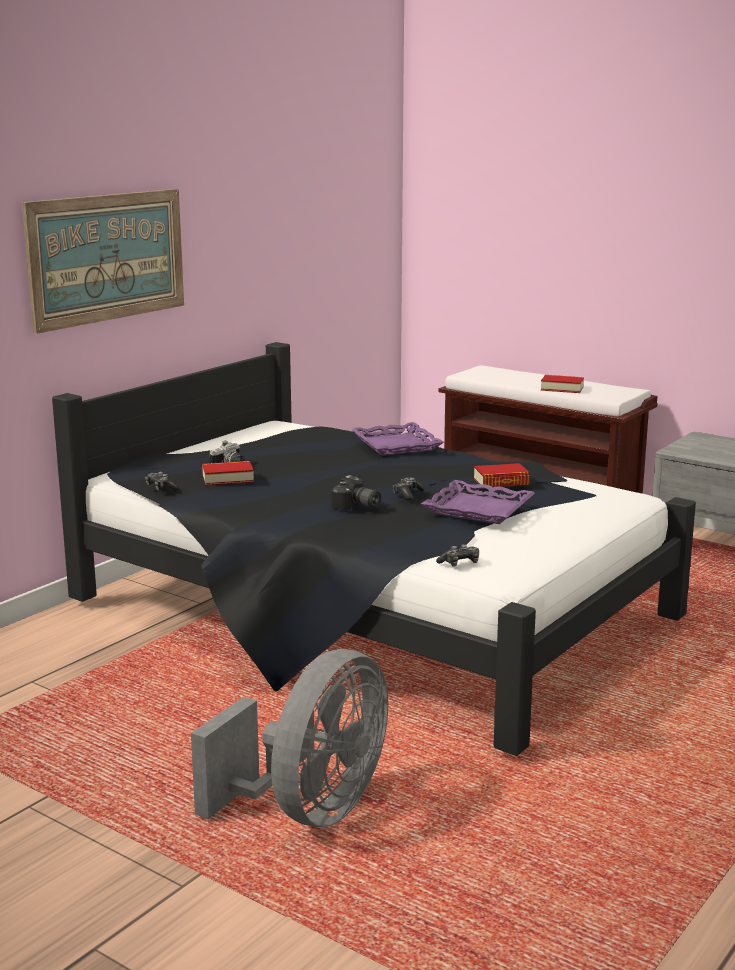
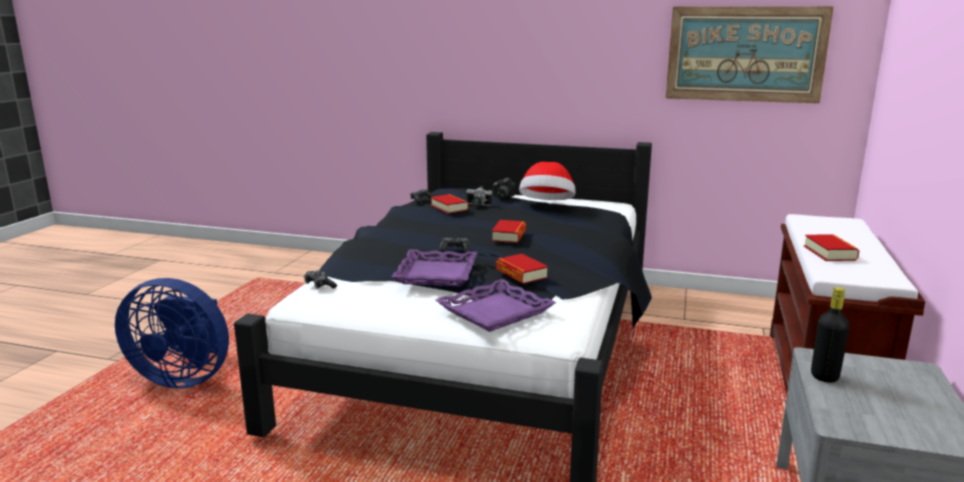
camera: 70 degrees right, 0 degrees up
(107, 257) = (488, 50): picture -> picture (745, 54)
(267, 443) = (547, 205): none -> hat
(310, 810) = (184, 377): grey fan -> blue fan
(356, 506) = (412, 241): camera -> camera (501, 197)
(381, 469) = (509, 236): none -> book
(395, 445) = (583, 233): purple tray -> purple tray (494, 311)
(705, 456) = (824, 376): none -> black bottle

